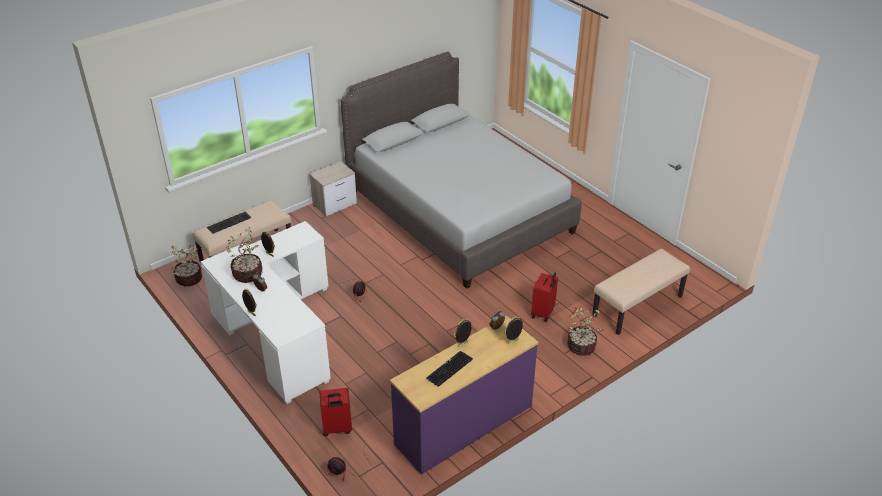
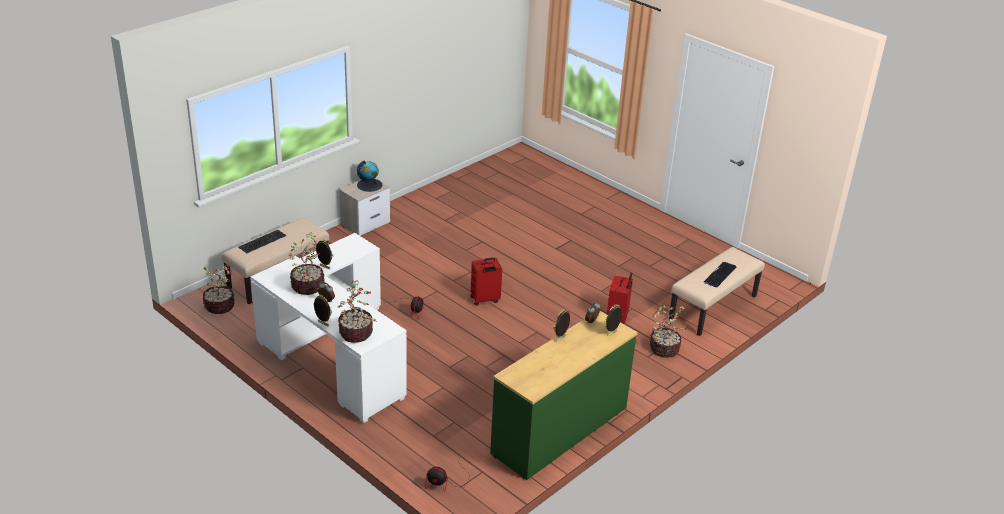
camera: 10 degrees left, 5 degrees down
(279, 325) = (357, 334): none -> potted plant
(337, 170) = (369, 185): none -> globe
(337, 429) = (425, 443): red suitcase -> red suitcase (485, 300)
(449, 369) = (553, 362): keyboard -> keyboard (720, 275)
(459, 211) = (504, 225): grey bed -> none
(464, 425) = (560, 431): purple dresser -> green dresser

